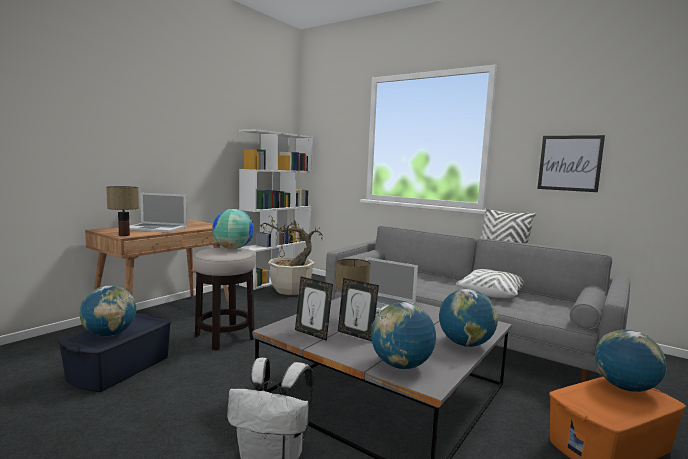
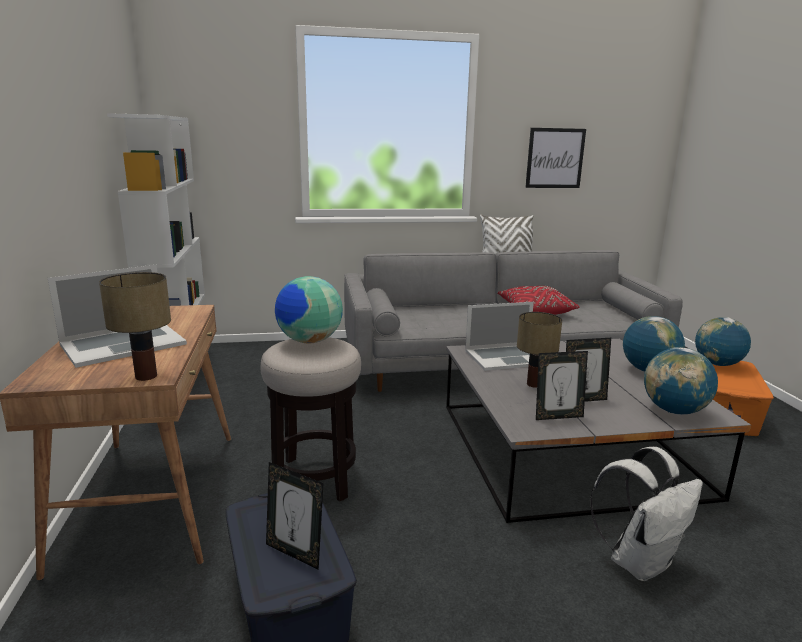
camera: 45 degrees left, 10 degrees up
(109, 334) = (295, 553): globe -> picture frame
(290, 291) = (241, 379): potted plant -> none
(491, 293) = (535, 311): white pillow -> red pillow

